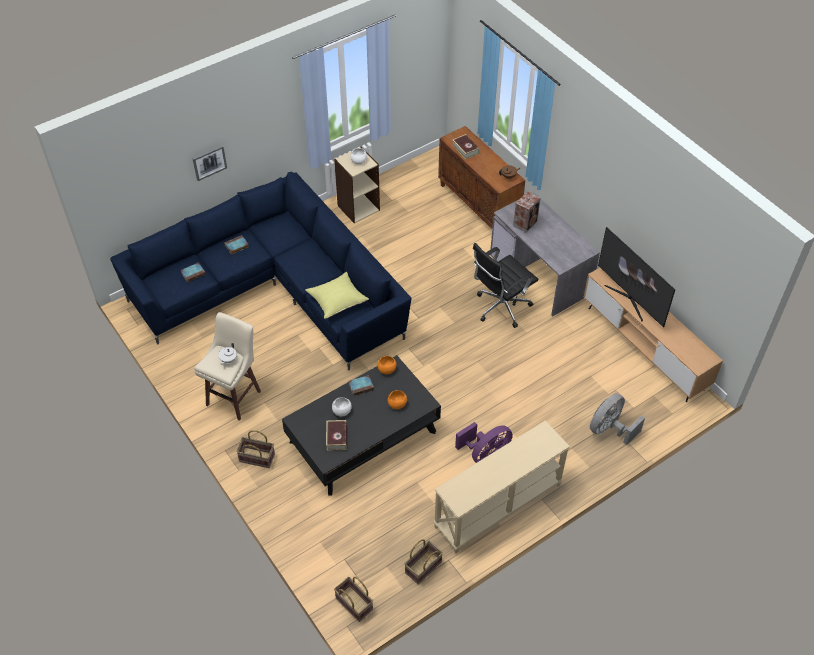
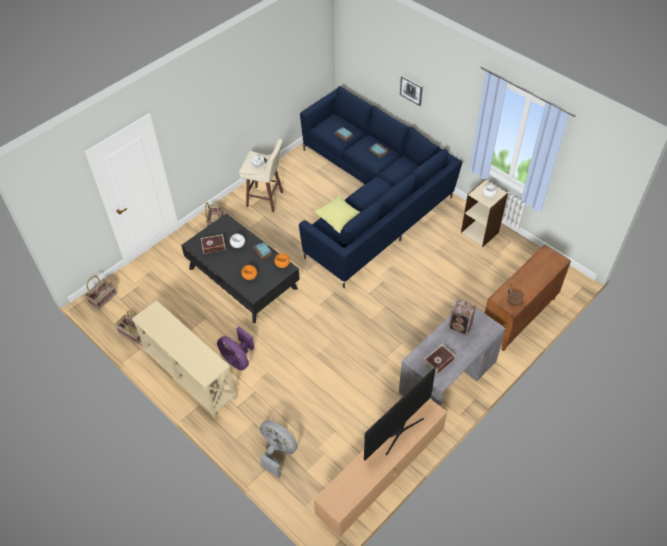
camera: 80 degrees right, 0 degrees up
(465, 149) = (537, 265): book -> book (438, 361)
(500, 308) = (396, 350): black office chair -> none

